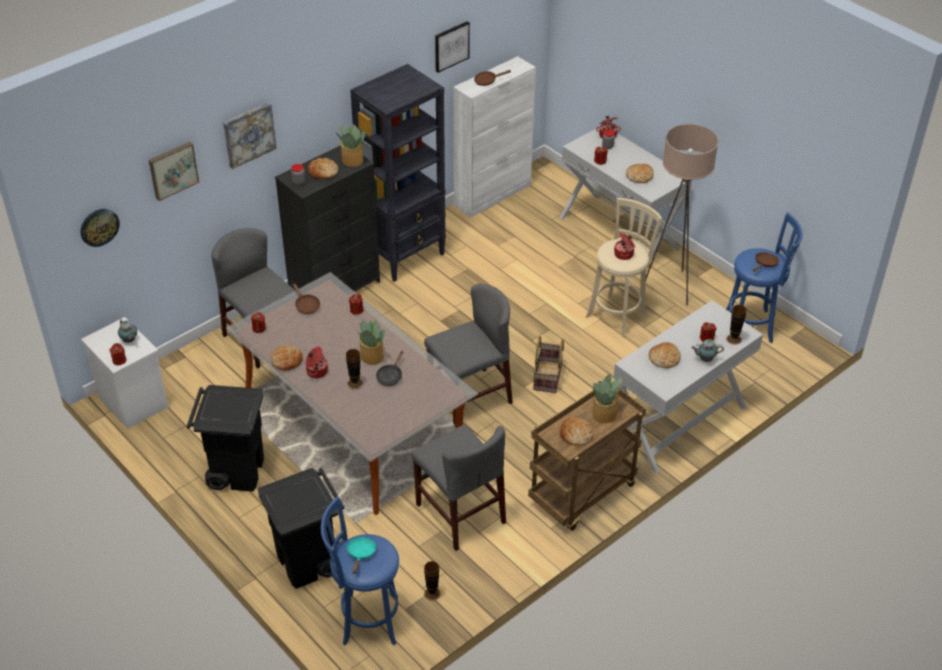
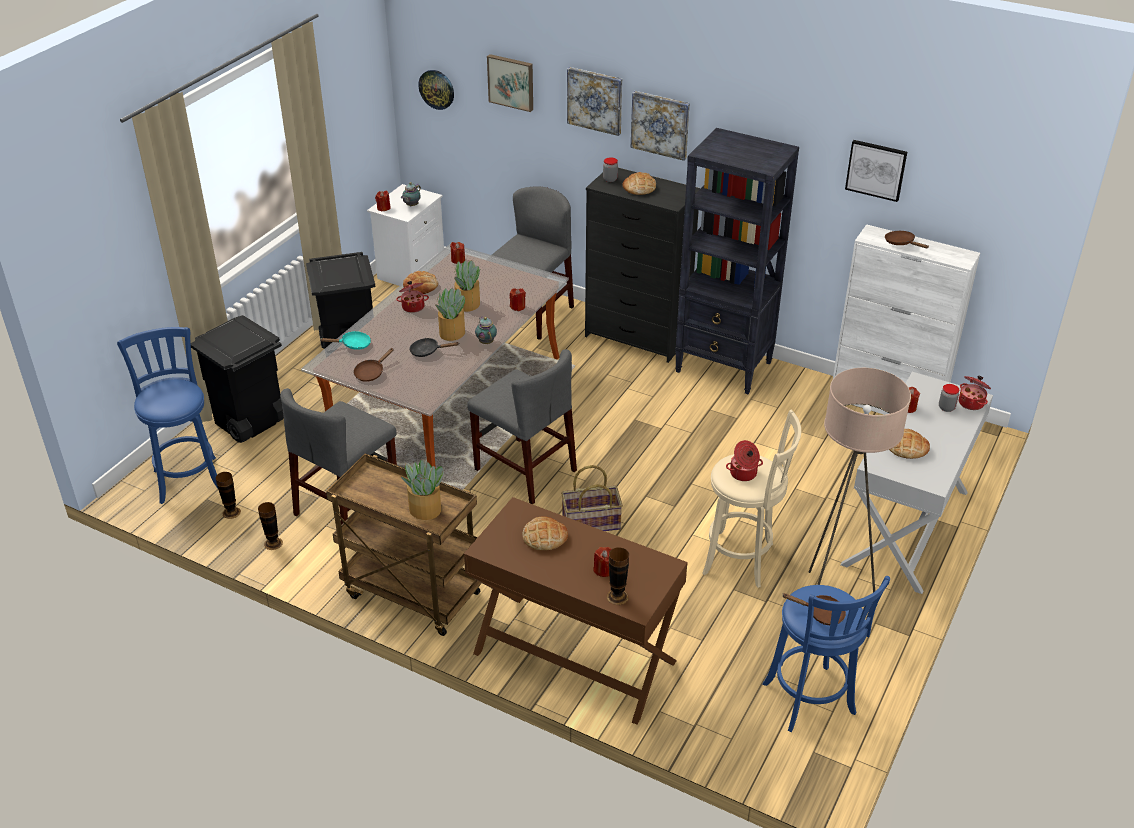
camera: 70 degrees right, 5 degrees down
(303, 117) = (660, 124): none -> picture
(306, 305) = (507, 276): brown frying pan -> brown frying pan (371, 372)
(352, 160) = (672, 198): potted plant -> potted plant (467, 304)
(355, 383) = (406, 332): vase -> vase (273, 543)
(361, 554) = (169, 391): turquoise frying pan -> turquoise frying pan (353, 345)
(576, 434) = (382, 493): bread -> none
(678, 422) = (574, 658): white console table -> brown console table
(705, 359) = (561, 575): teapot -> teapot (486, 342)

